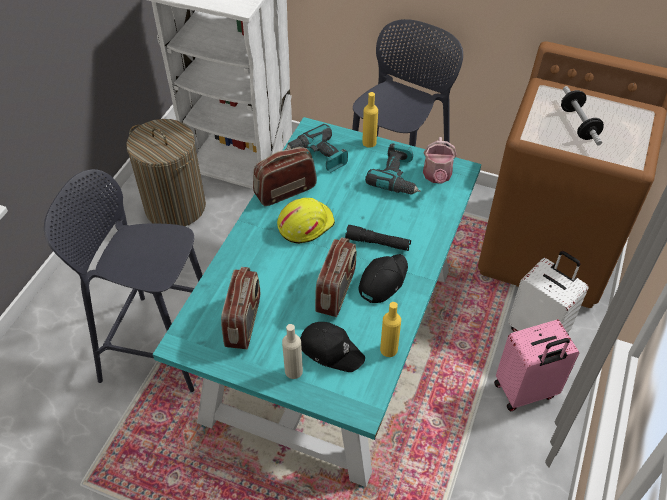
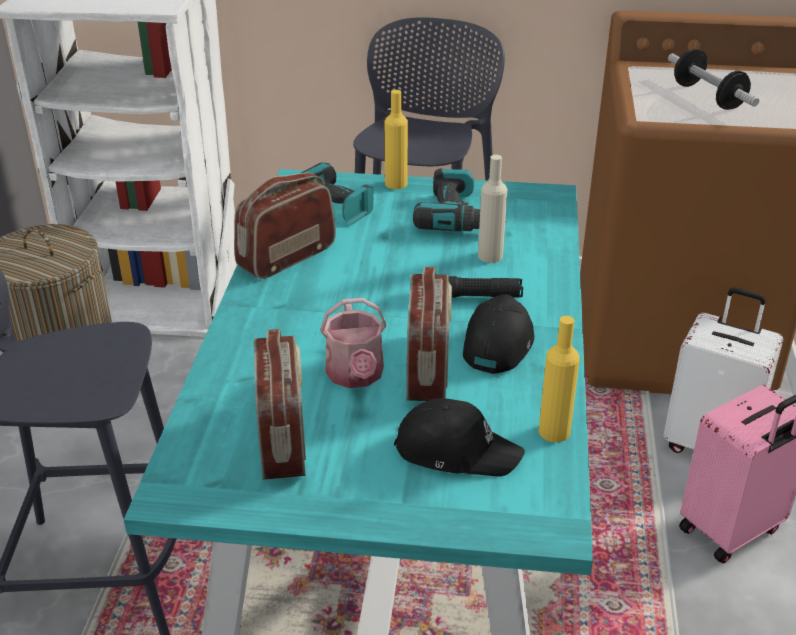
camera: 15 degrees left, 15 degrees down
(293, 371) = (402, 493): beige bottle -> beige bottle (490, 256)
(305, 224) = (337, 292): yellow hard hat -> none
(437, 176) = (519, 207): watering can -> watering can (356, 376)

